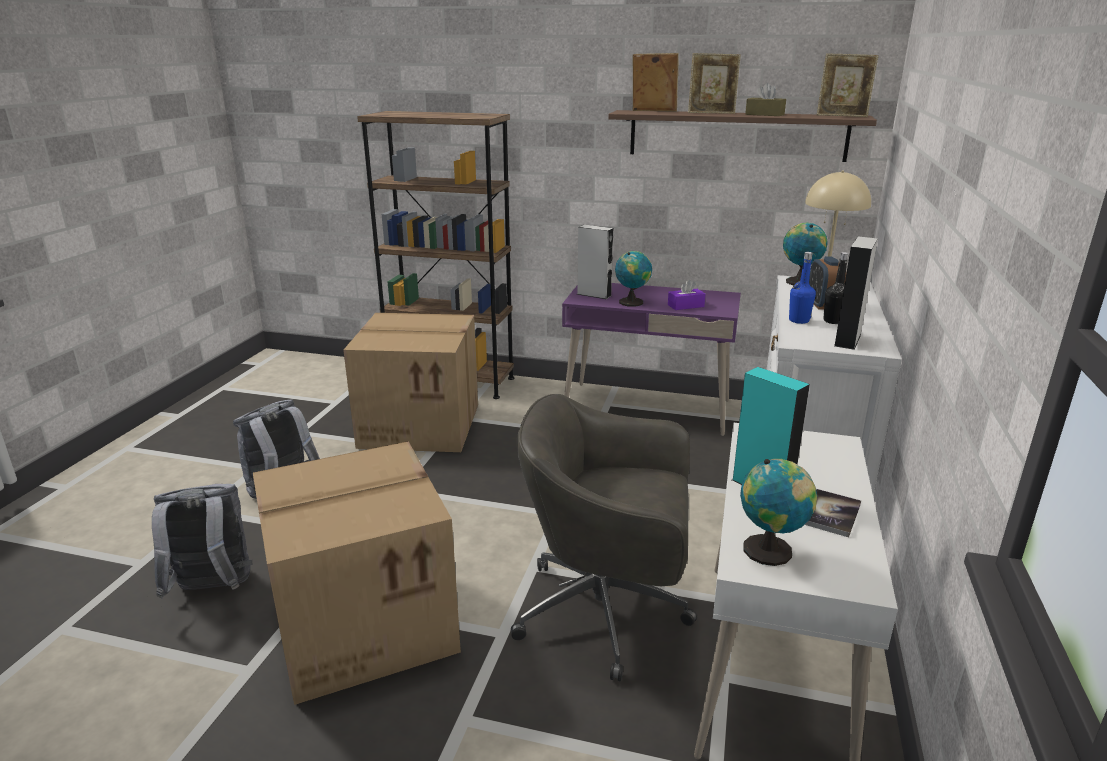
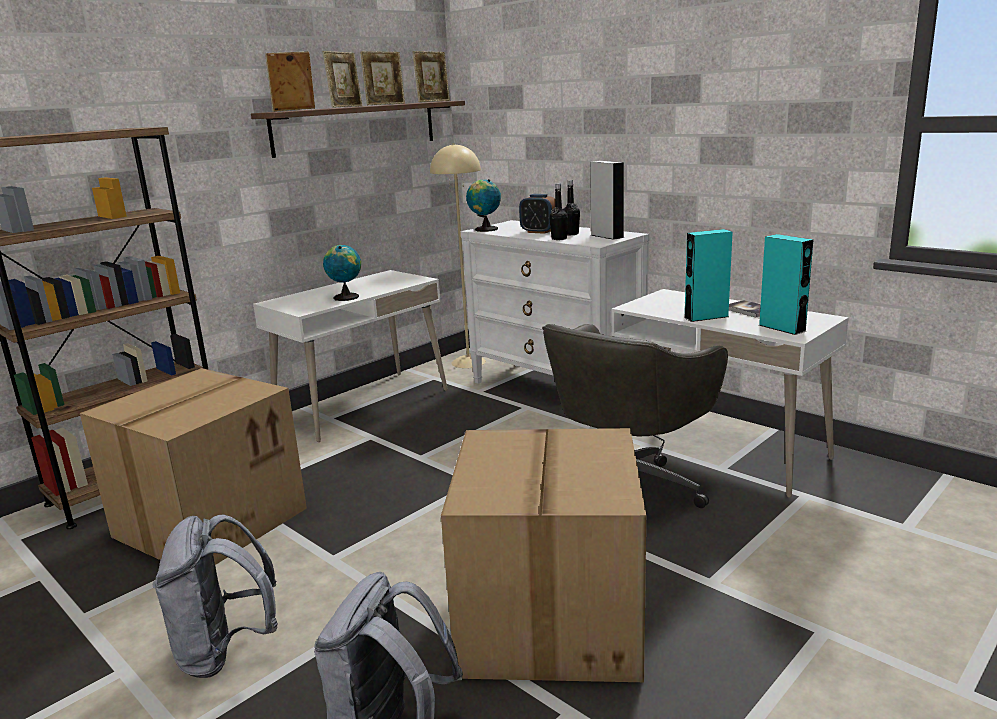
camera: 60 degrees left, 5 degrees down
(594, 295) = (302, 304): grey speaker -> none
(647, 408) = (362, 405): purple desk -> white desk
(685, 306) = (387, 285): purple tissue box -> none
(764, 114) = (385, 104): brown tissue box -> picture frame
(771, 551) = (782, 328): globe -> turquoise speaker
(799, 320) = (559, 238): blue bottle -> black bottle

